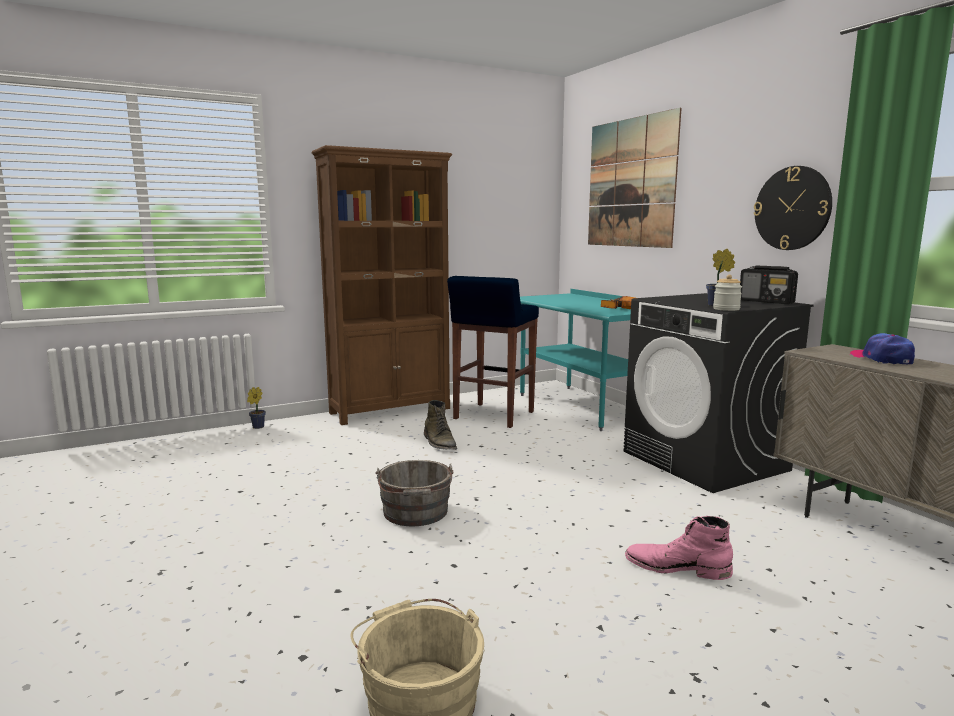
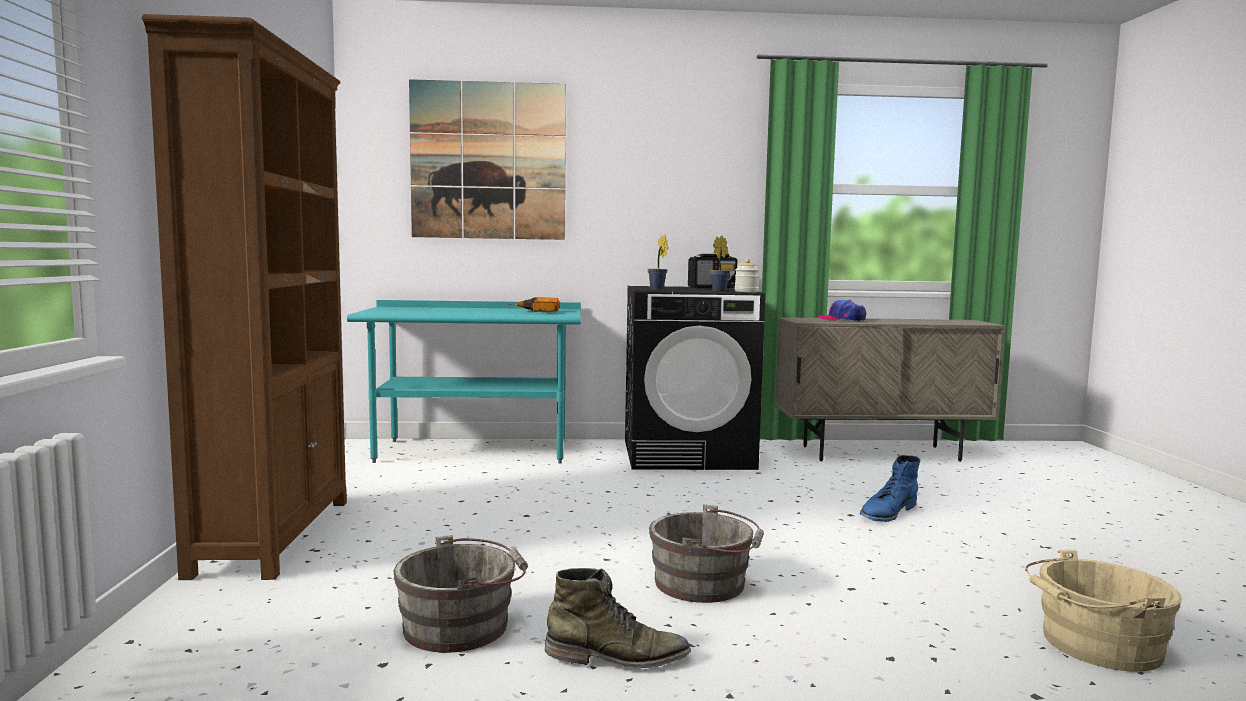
camera: 65 degrees left, 5 degrees down
(257, 427) = (117, 659): potted plant -> potted plant (658, 289)
(315, 468) = (462, 626): none -> grey bucket
(439, 443) = (480, 532): green boot -> green boot (617, 657)
(493, 416) = (425, 489): blue stool -> none
(677, 567) = (887, 512): pink boot -> blue boot
(792, 208) = (709, 201): wall clock -> none

